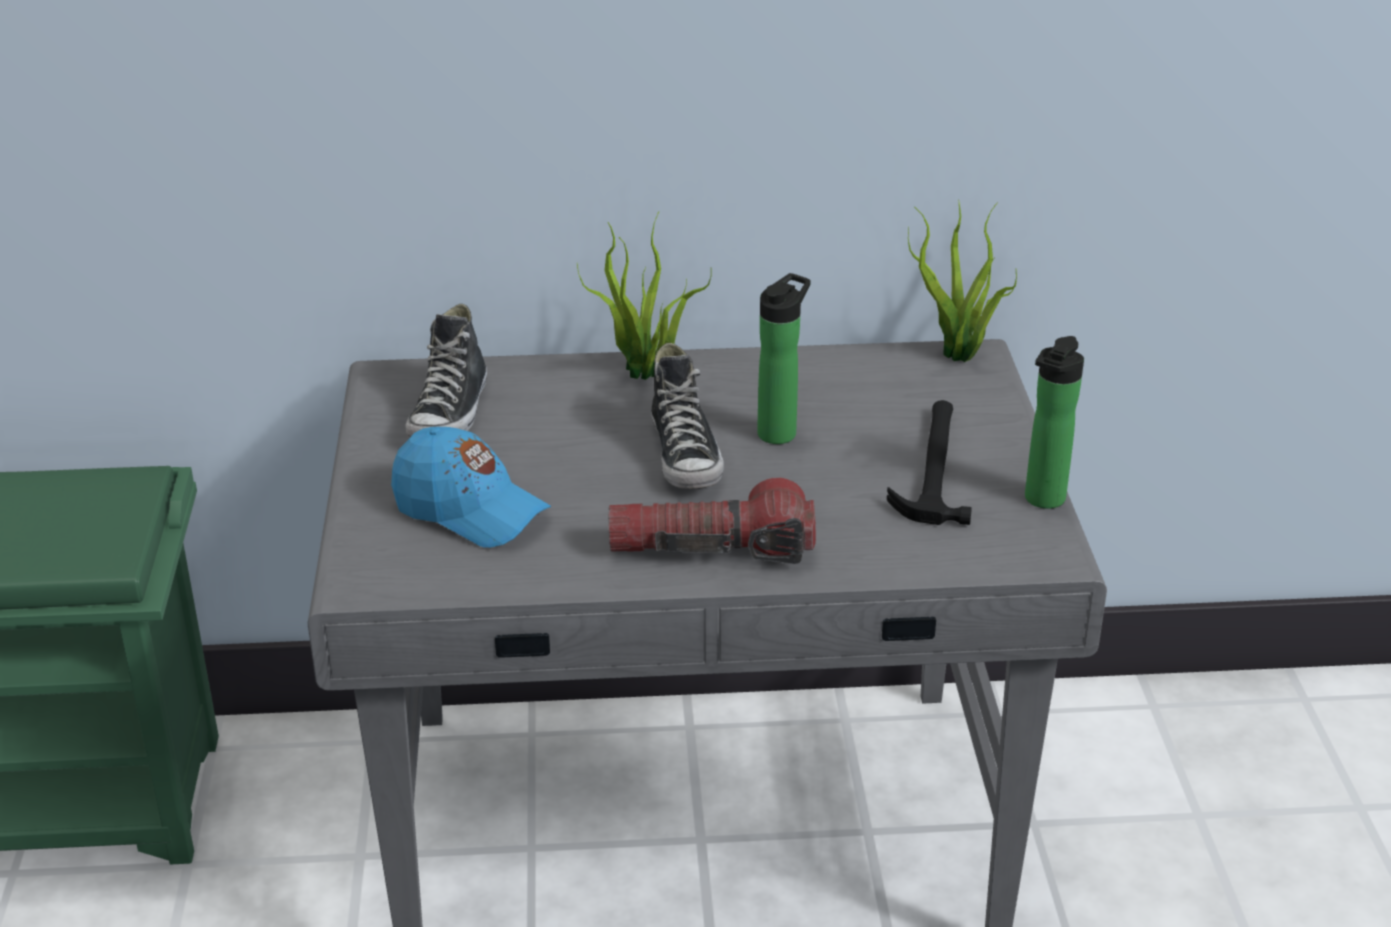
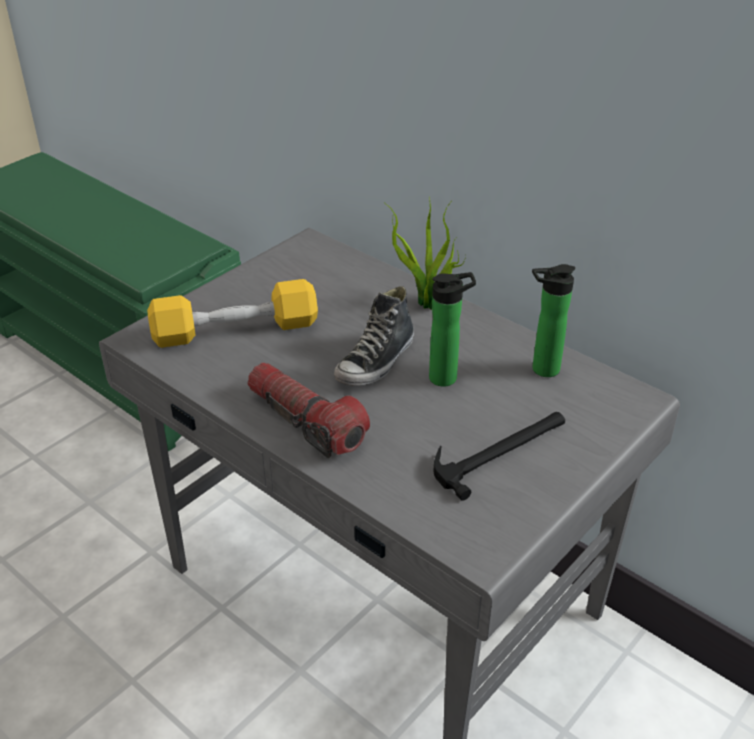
camera: 45 degrees right, 5 degrees up
(450, 413) = (305, 276): shoe -> none
(470, 510) = (235, 330): blue cap -> yellow dumbbell
(959, 357) = (627, 393): potted plant -> none
(1042, 501) = (532, 515): bottle -> bottle (541, 369)

